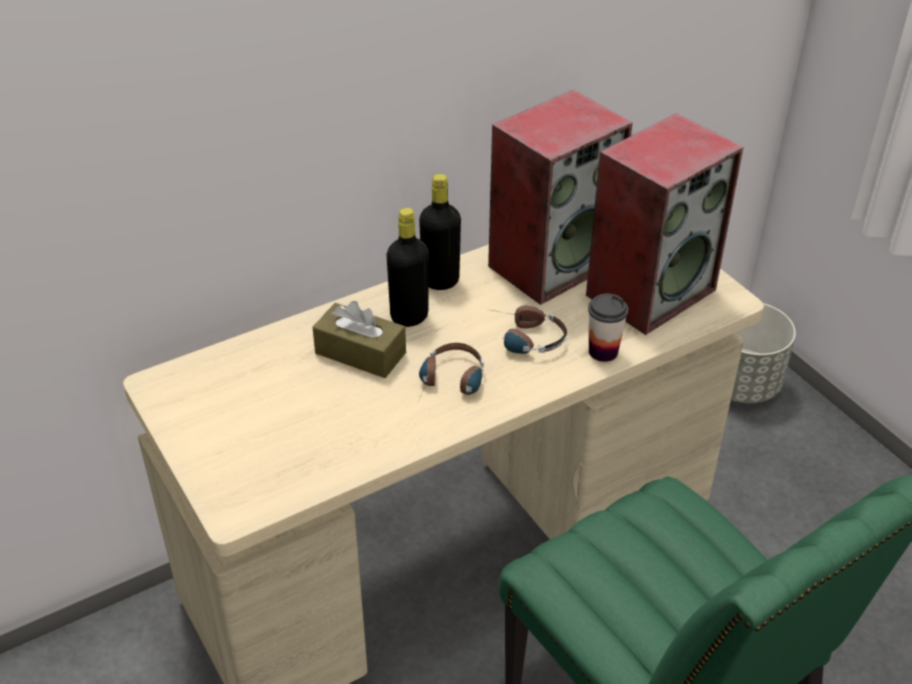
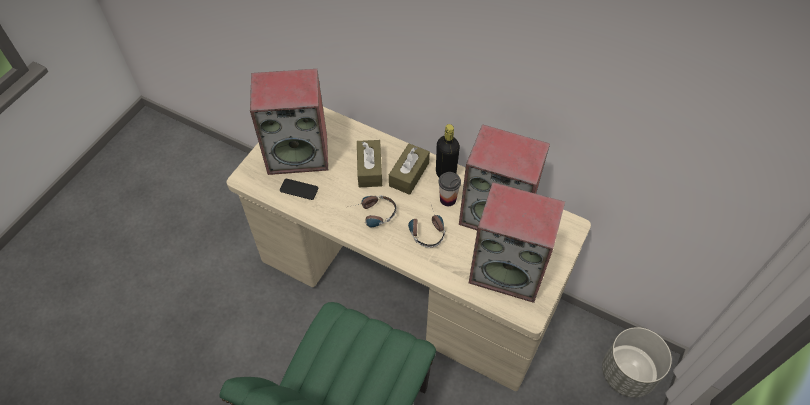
camera: 60 degrees right, 15 degrees up
(248, 422) = (299, 153): none -> speaker
(325, 450) = (299, 189): none -> phone
(409, 316) = (409, 174): black bottle -> brown tissue box
(603, 351) = (440, 269): cup -> cup (448, 199)

